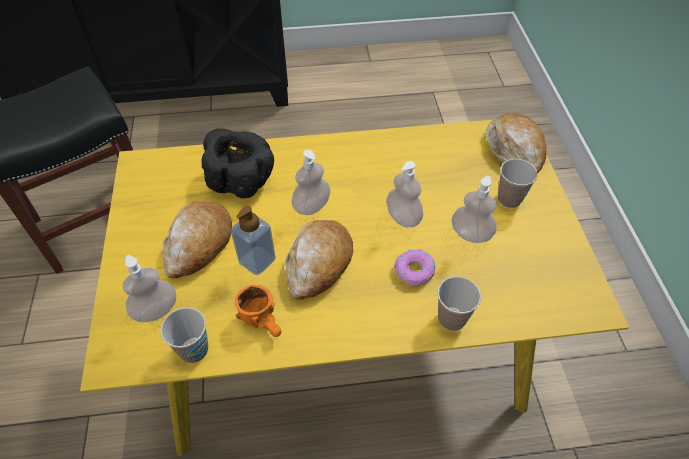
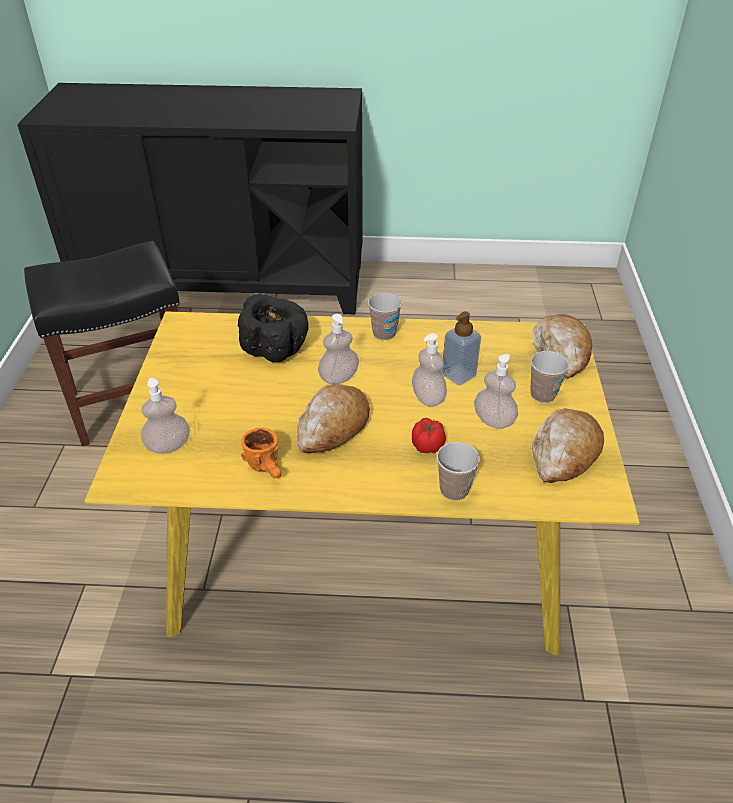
camera: 10 degrees right, 10 degrees down
(194, 350) = (196, 482): cup -> cup (384, 333)
(199, 244) = (221, 396): bread -> bread (564, 453)
(257, 261) = (274, 417): soap dispenser -> soap dispenser (458, 375)
(414, 271) = (427, 445): donut -> tomato

